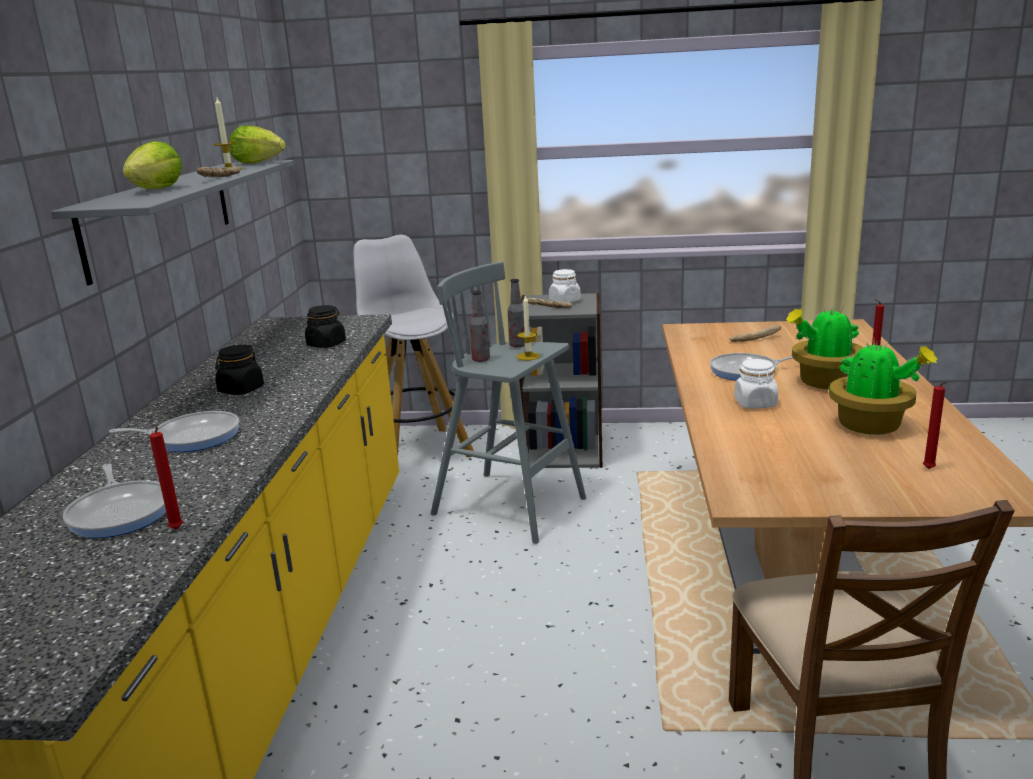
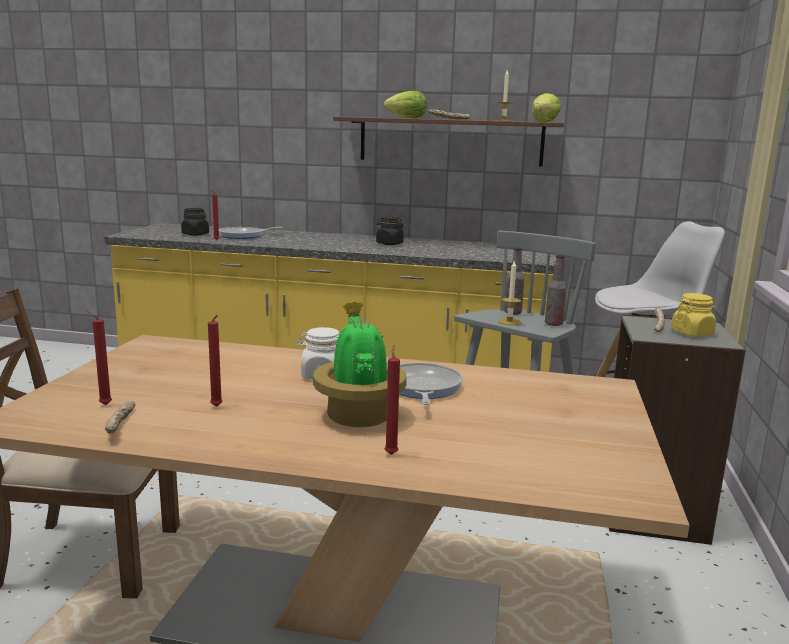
camera: 95 degrees right, 5 degrees down
(161, 216) = (450, 141): grey shelf -> brown shelf
(192, 437) = (321, 239): frying pan -> none
(326, 344) = (476, 254): black jar -> black jar (195, 234)
(564, 301) = (692, 333): white jar -> yellow jar
(755, 339) = (555, 414): bread -> bread (122, 425)
(872, 426) = (217, 407): potted plant -> red candle

